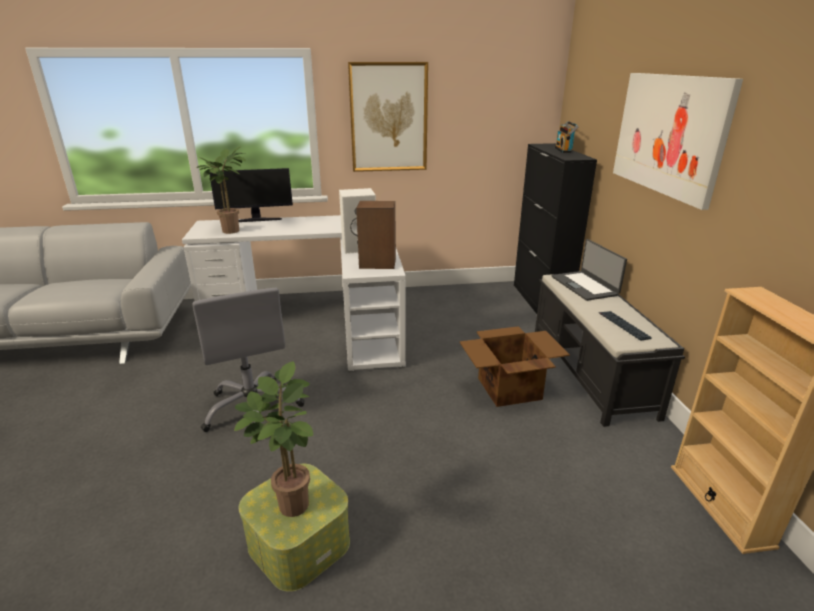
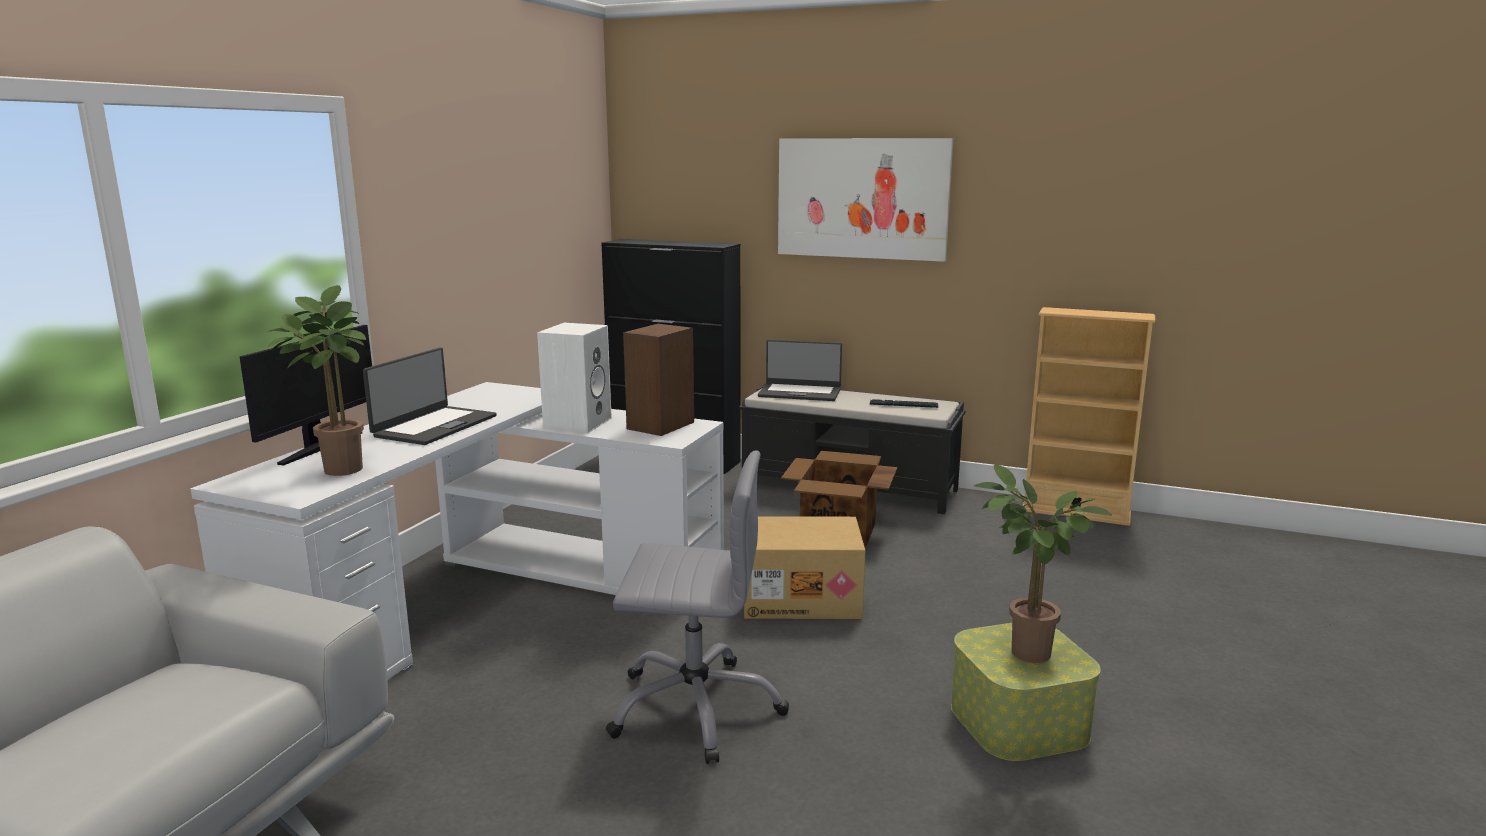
camera: 60 degrees left, 10 degrees down
(302, 226) = (434, 426): none -> laptop
(388, 118) = (451, 218): picture -> none
(398, 404) = (802, 598): none -> cardboard box
(564, 150) = (671, 241): radio -> none

